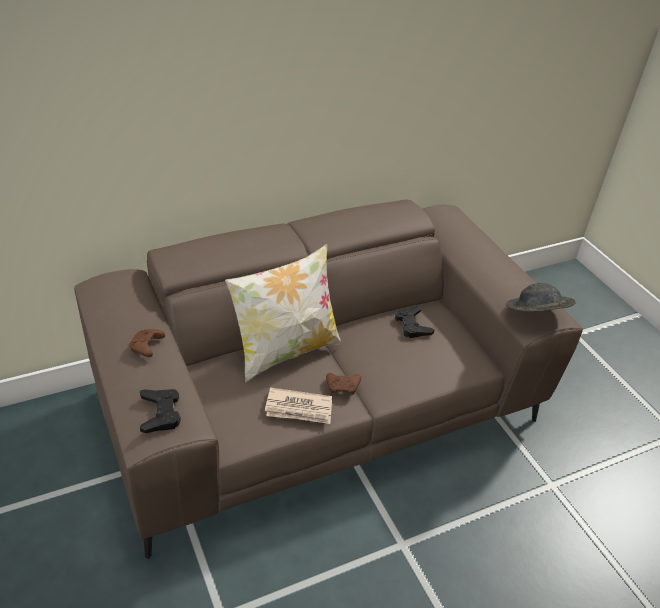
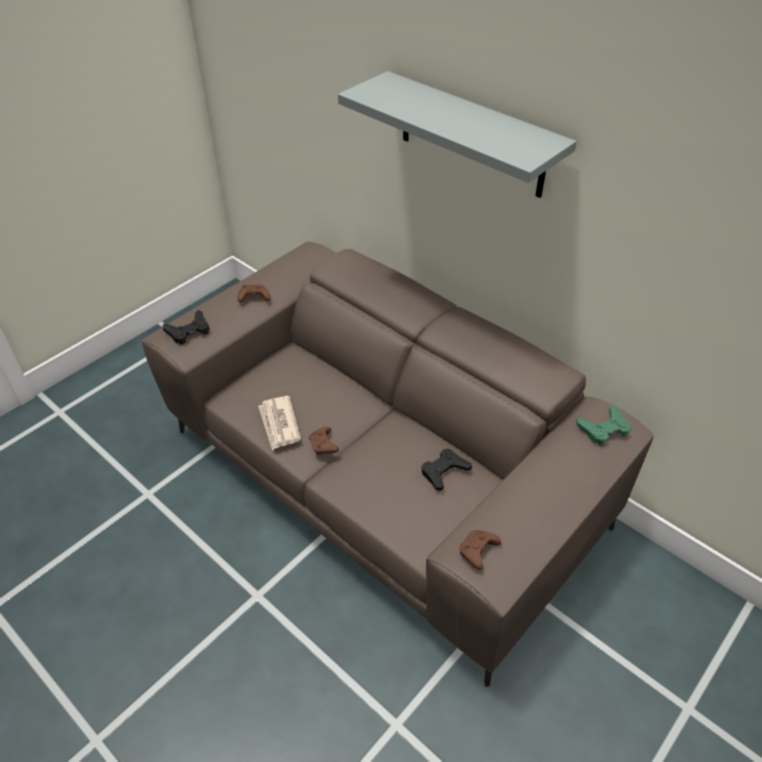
camera: 70 degrees right, 5 degrees up
(275, 59) = (472, 135): none -> grey shelf
(285, 351) = (346, 393): pillow -> none
(449, 219) = (604, 429): none -> green game controller
(535, 315) = (477, 552): grey hat -> brown game controller

